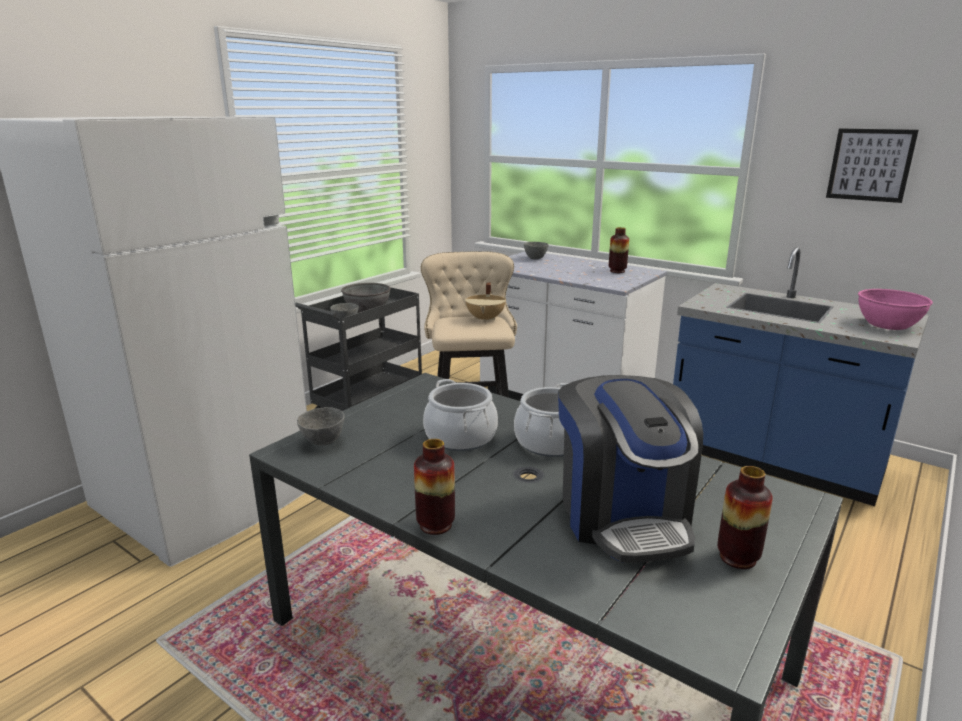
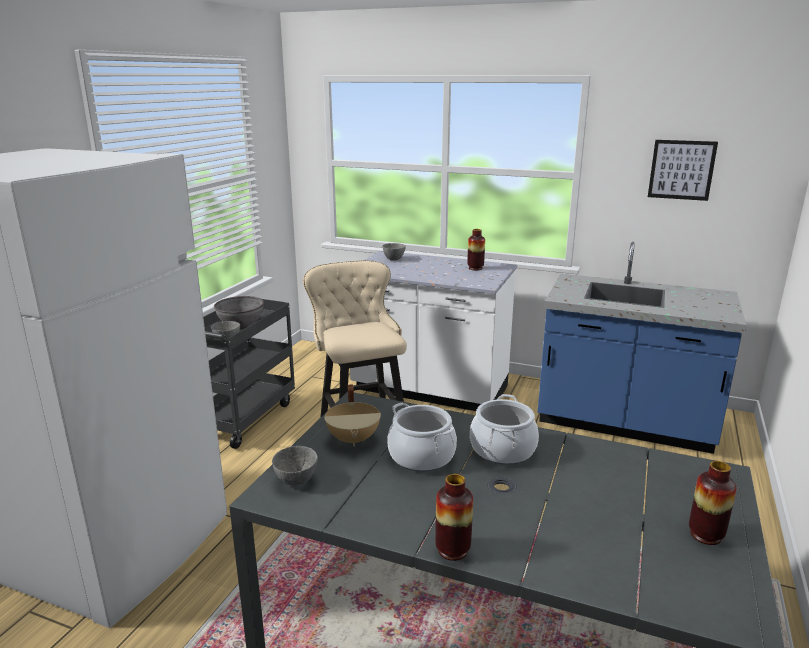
camera: 15 degrees left, 0 degrees up
(486, 319) = (372, 326): beige cooking pot -> beige cooking pot (354, 439)
(623, 515) = (600, 512): coffee machine -> none
(887, 324) = (713, 304): pink bowl -> none

